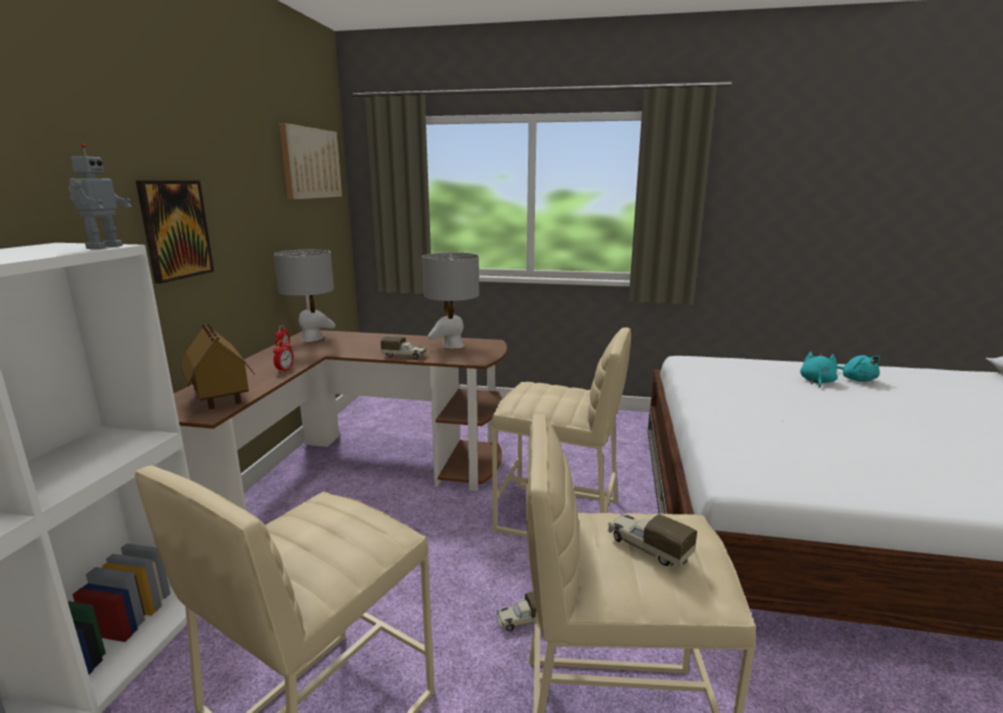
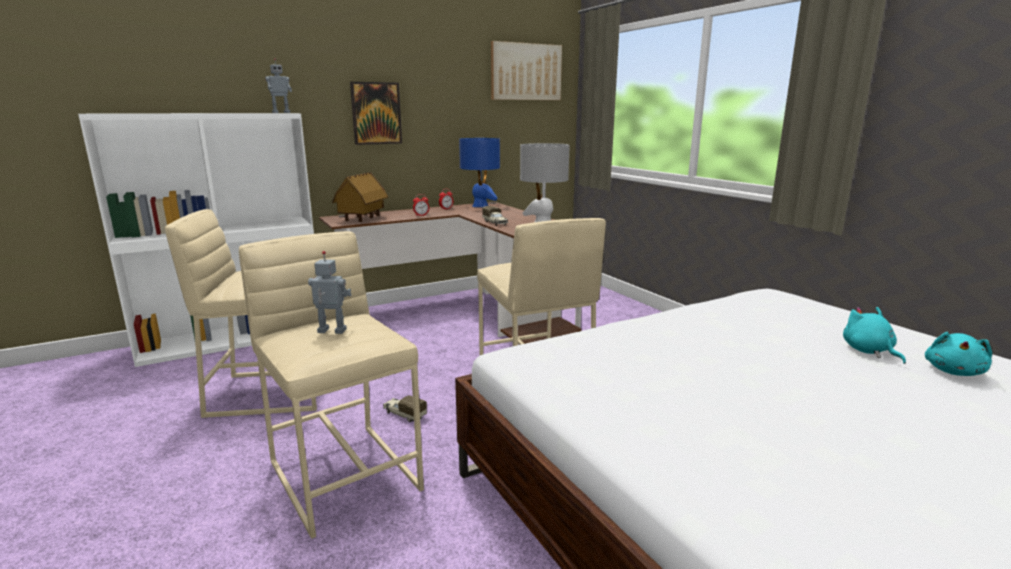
camera: 50 degrees right, 0 degrees up
(311, 339) = (480, 206): grey table lamp -> blue table lamp
(647, 547) = (331, 331): toy truck -> toy robot
(816, 382) = (868, 351): turquoise plush toy -> turquoise plush toy turned 90 degrees counterclockwise

